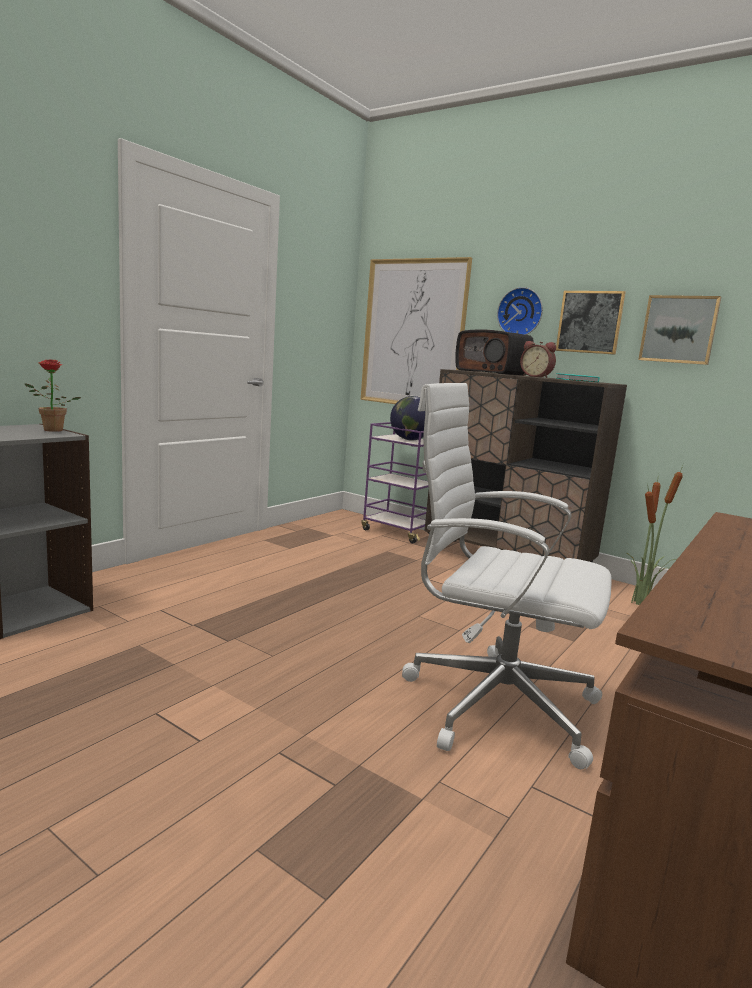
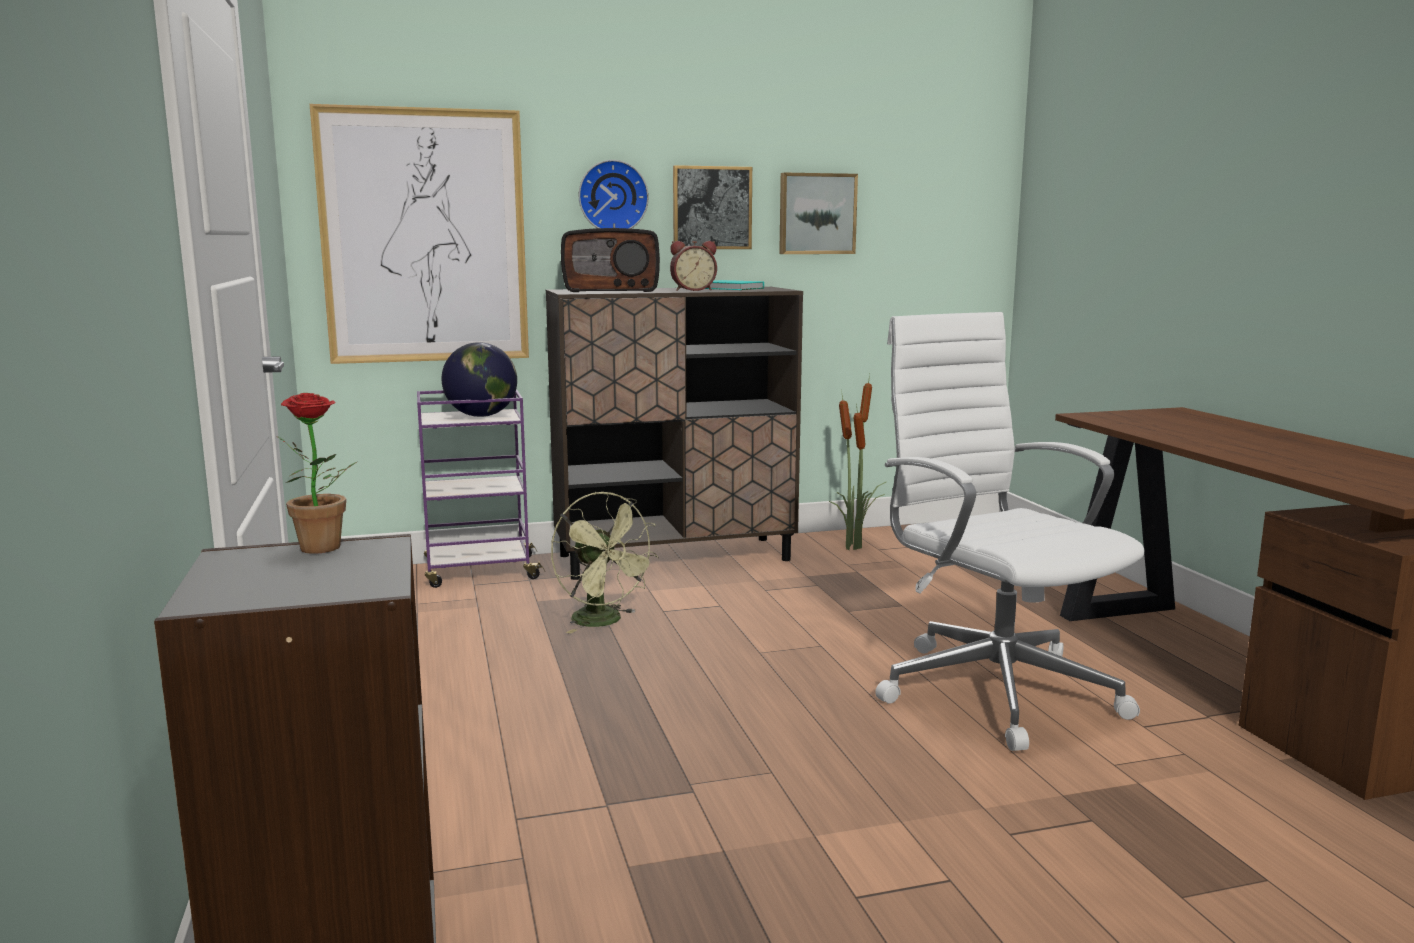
camera: 50 degrees left, 0 degrees up
(389, 570) = (604, 622): none -> green fan
(493, 703) = (993, 688): white office chair -> white office chair turned 90 degrees clockwise

